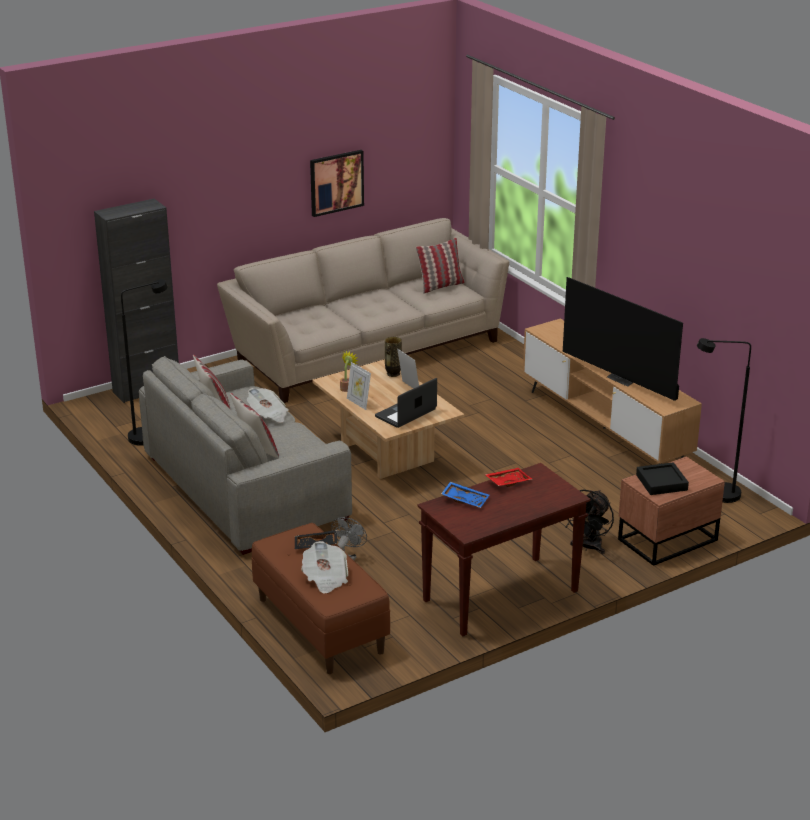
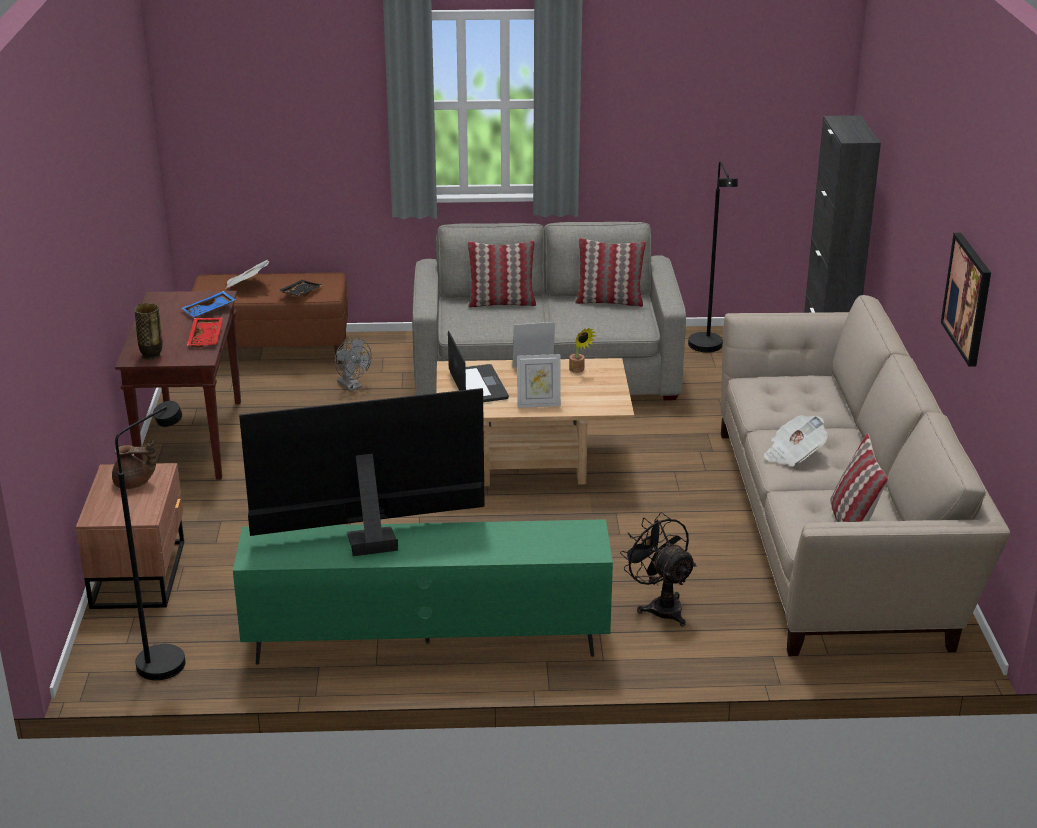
camera: 120 degrees right, 0 degrees up
(268, 415) = (570, 325): newspaper -> newspaper (793, 455)
(393, 374) = (585, 405): vase -> vase (151, 356)
(588, 547) = (197, 518): black fan -> black fan (660, 606)
(604, 428) = (427, 642): brown tv stand -> green tv stand
(661, 482) = (134, 484): black tray -> brown teapot

